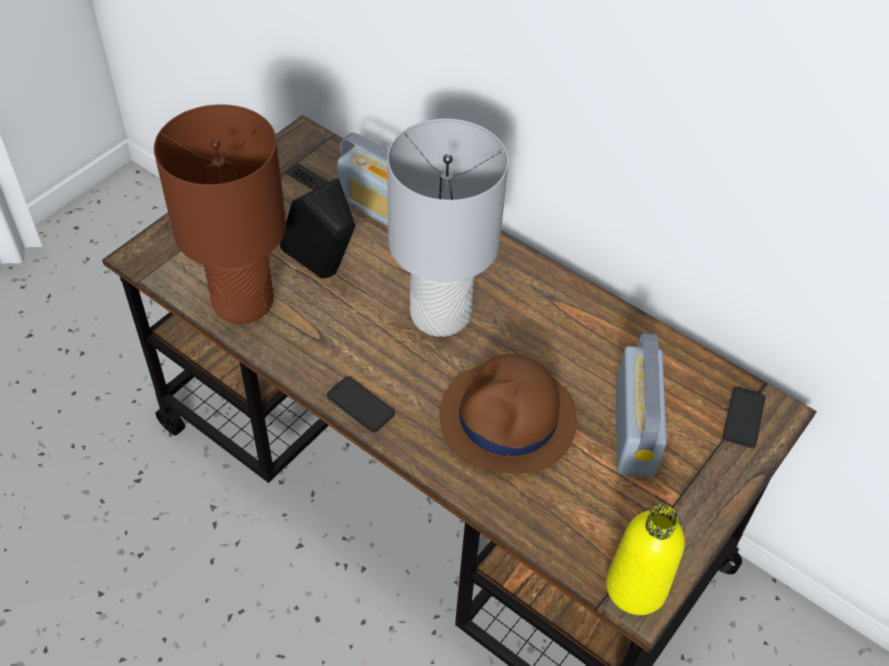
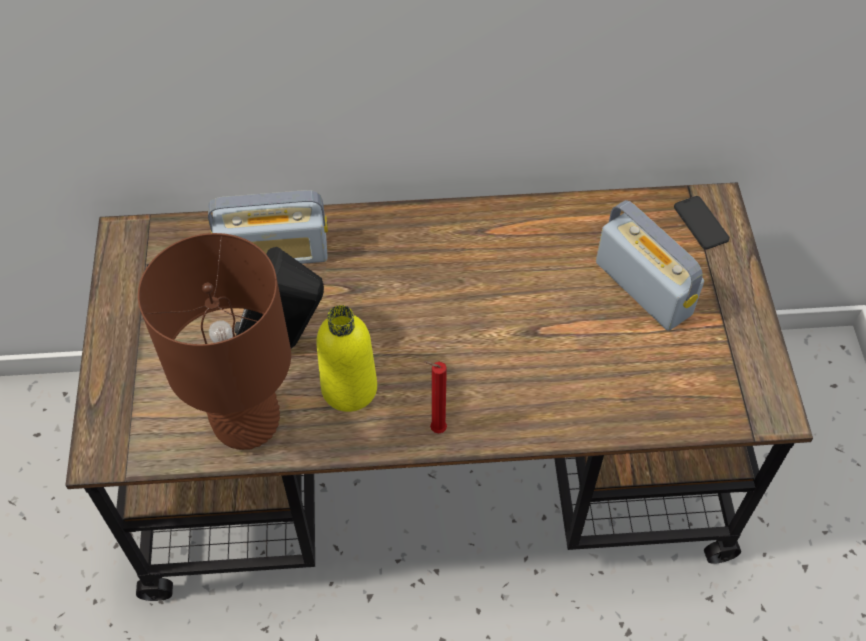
camera: 40 degrees left, 5 degrees up
(360, 405) = (435, 429): phone -> red candle
(441, 319) = (419, 311): grey table lamp -> none
(508, 419) = (553, 351): brown hat -> none
(636, 587) = (762, 403): yellow bottle -> yellow bottle (349, 388)

